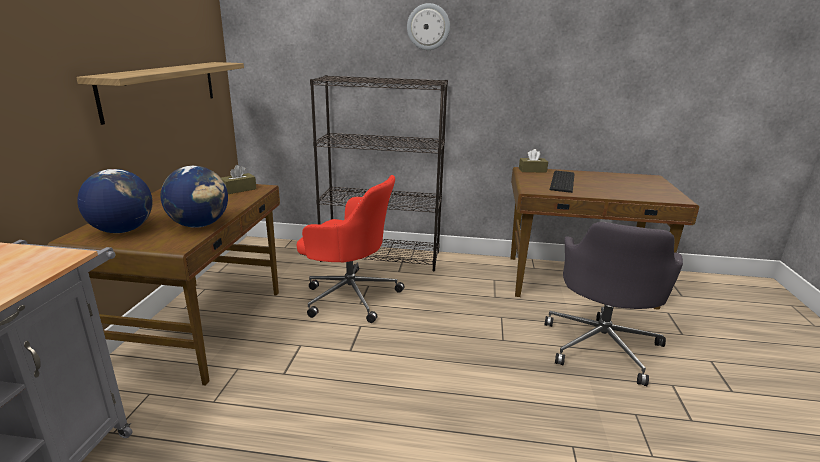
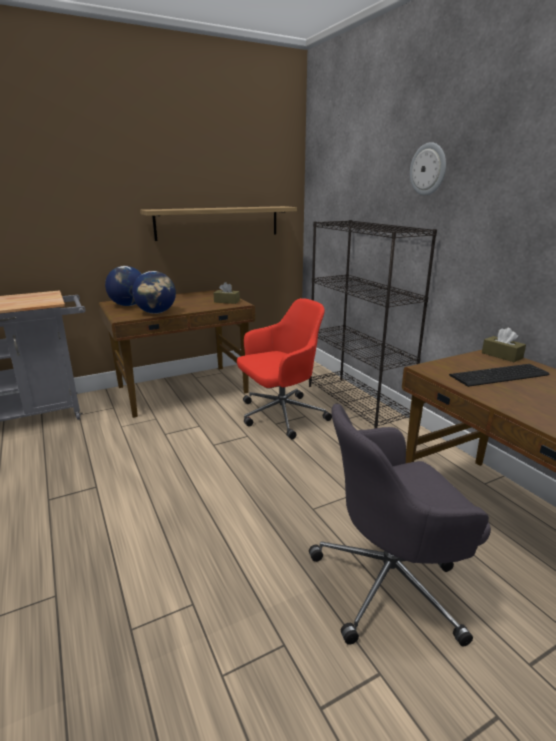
camera: 55 degrees right, 0 degrees up
(349, 295) = (280, 415): red office chair -> red office chair turned 105 degrees counterclockwise

